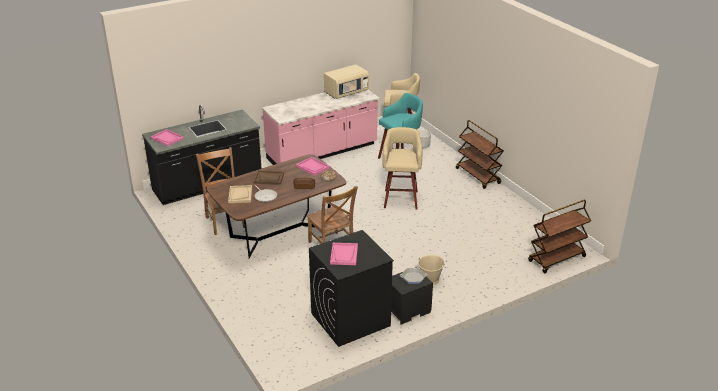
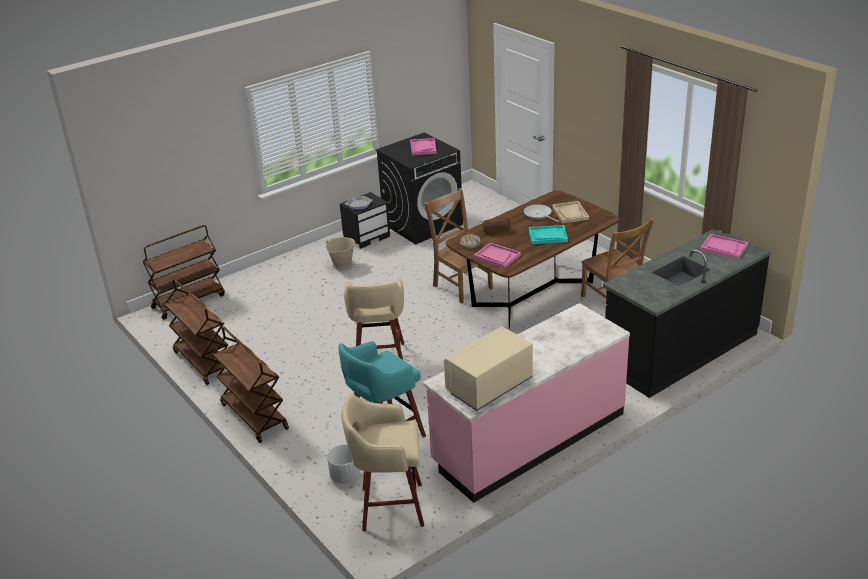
camera: 175 degrees right, 0 degrees up
(269, 178) = (548, 236): brown tray -> turquoise tray
(523, 210) = (203, 362): none -> brown cart

